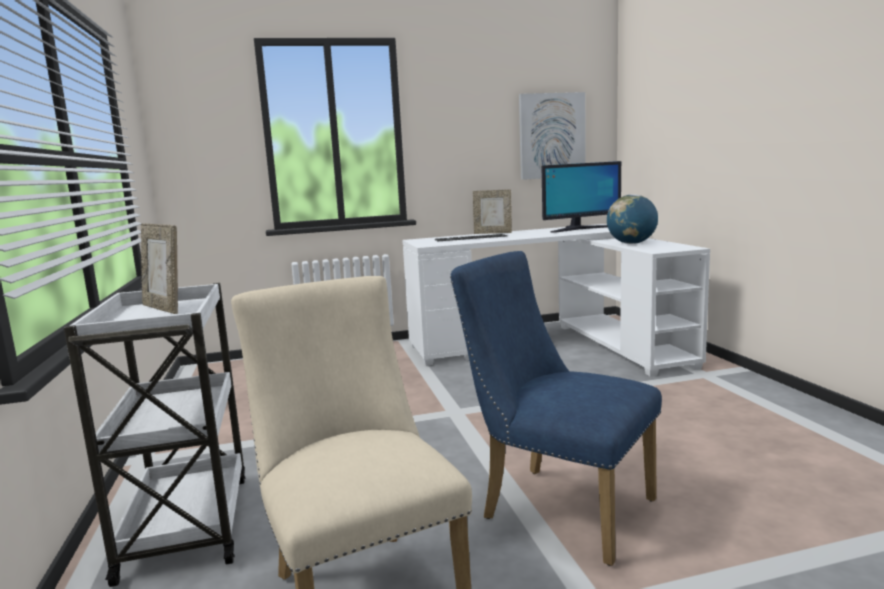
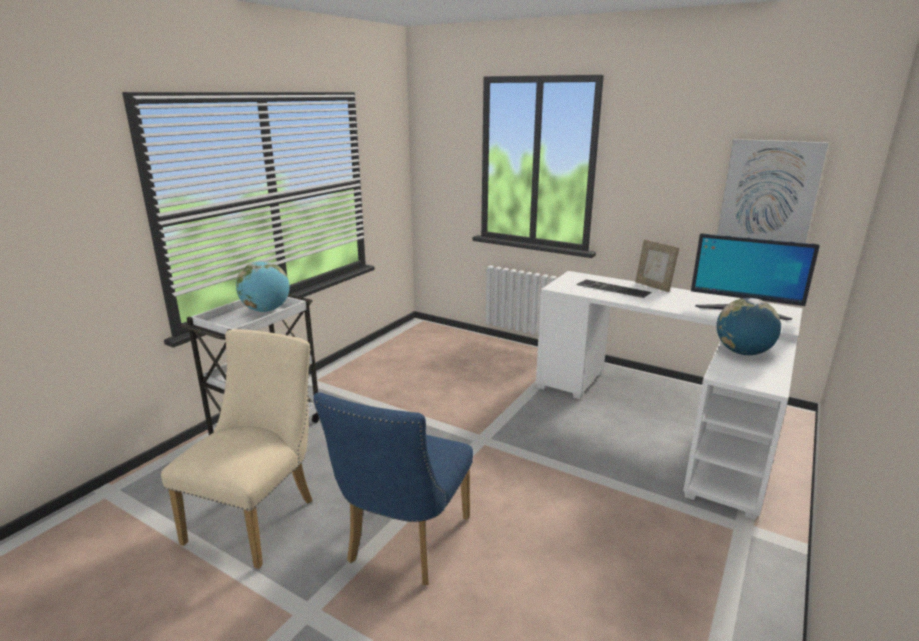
camera: 45 degrees right, 10 degrees up
(164, 308) = (266, 310): picture frame -> globe
(556, 506) = (403, 545): blue chair -> blue chair turned 150 degrees counterclockwise

